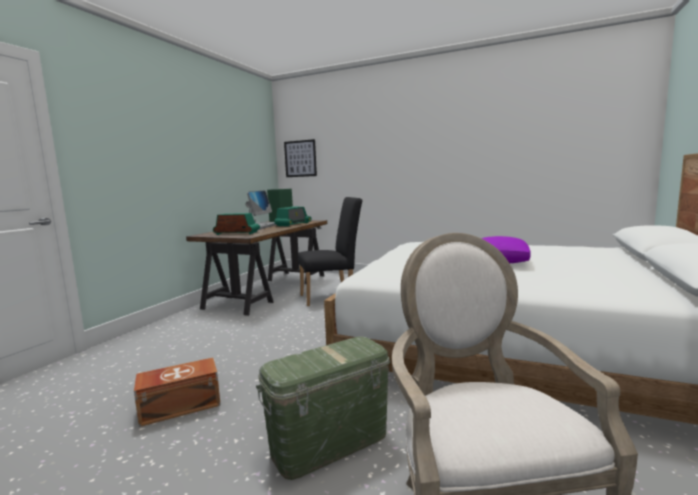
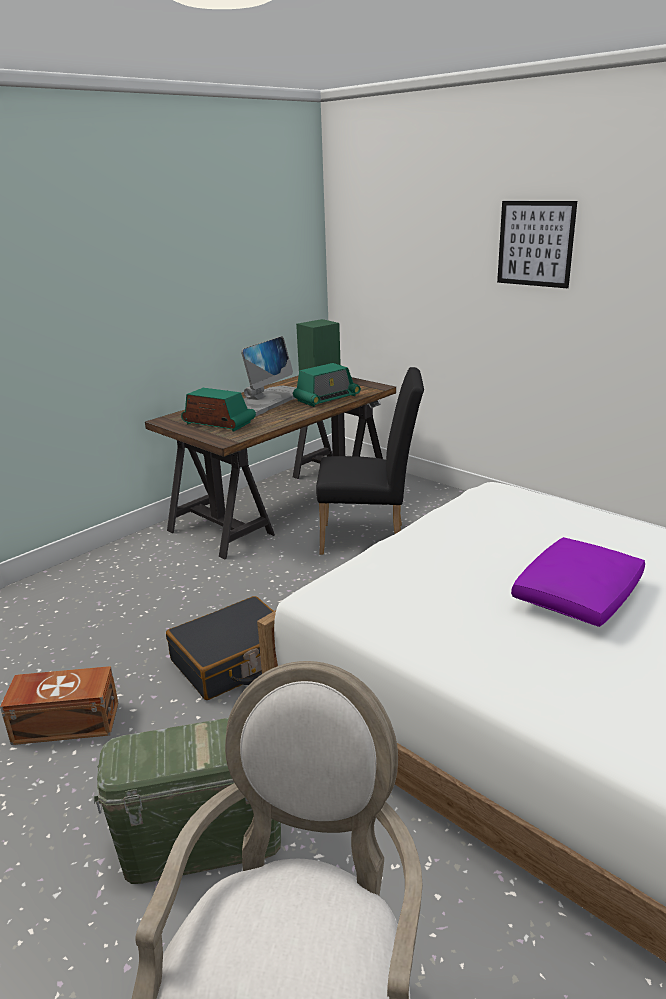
camera: 20 degrees right, 15 degrees up
(287, 355) = (234, 661): none -> black suitcase
(300, 158) = (363, 261): picture -> picture (535, 243)

